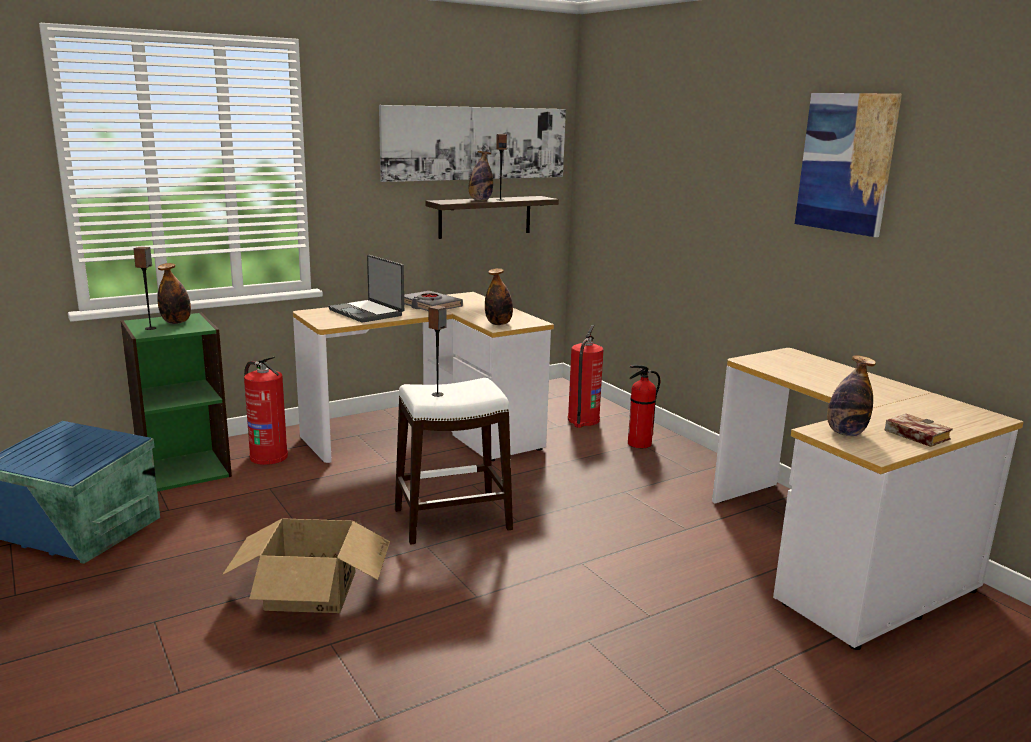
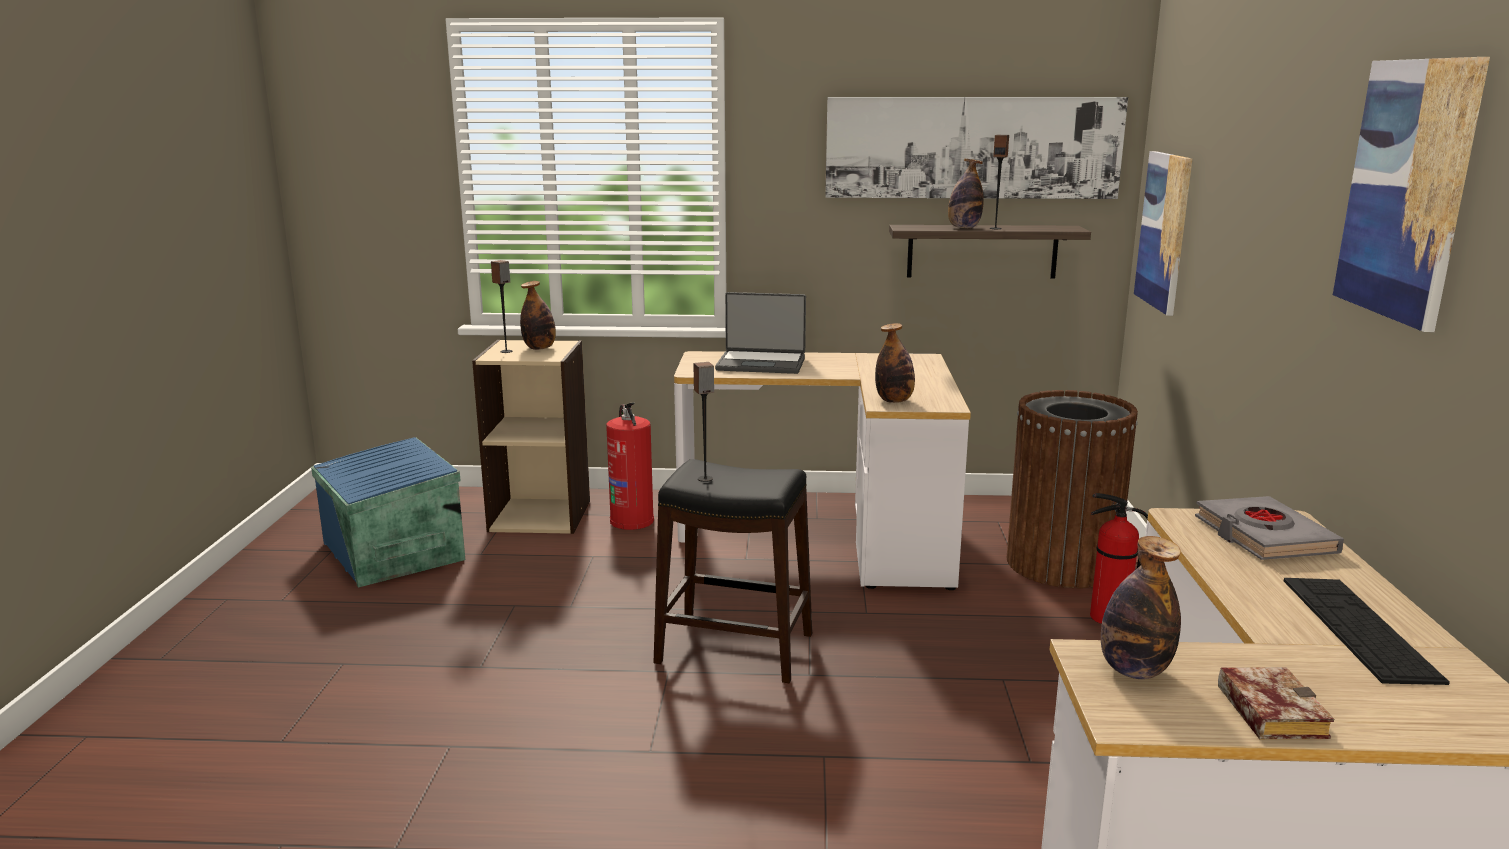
camera: 35 degrees right, 0 degrees up
(184, 470) = (540, 515): green bookcase -> beige bookcase
(311, 590) = (501, 680): cardboard box -> none
(367, 312) = (761, 364): laptop -> laptop turned 75 degrees counterclockwise
(430, 306) = (850, 365): grey book -> grey book (1263, 536)
(453, 520) = (735, 649): white stool -> black stool
(583, 420) = (1061, 563): fire extinguisher -> brown trash can
(608, 196) = (1164, 231): none -> picture
(888, 393) = (1358, 628): none -> keyboard

